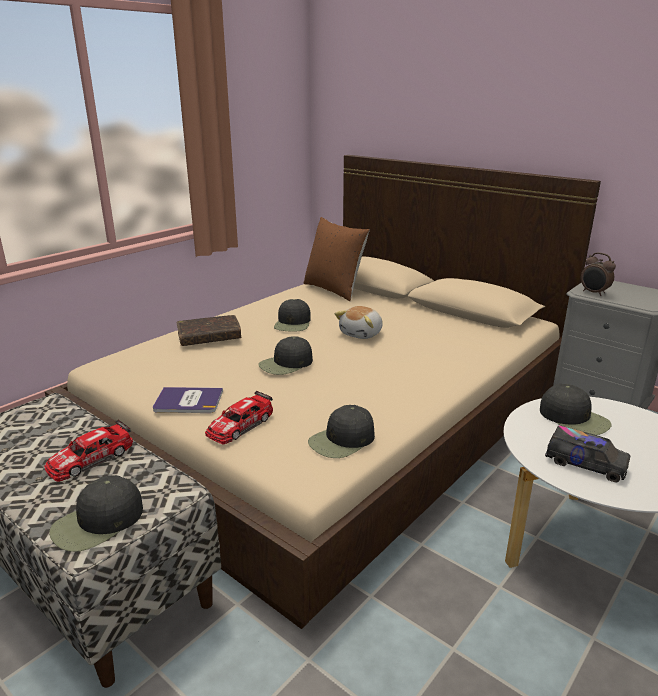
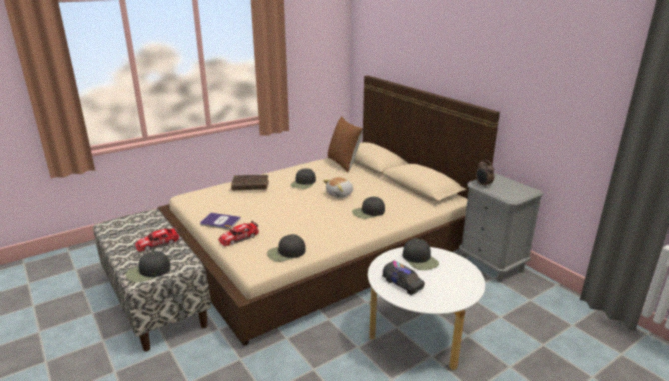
camera: 15 degrees right, 0 degrees up
(286, 364) = (283, 207): black cap -> black cap (368, 212)

